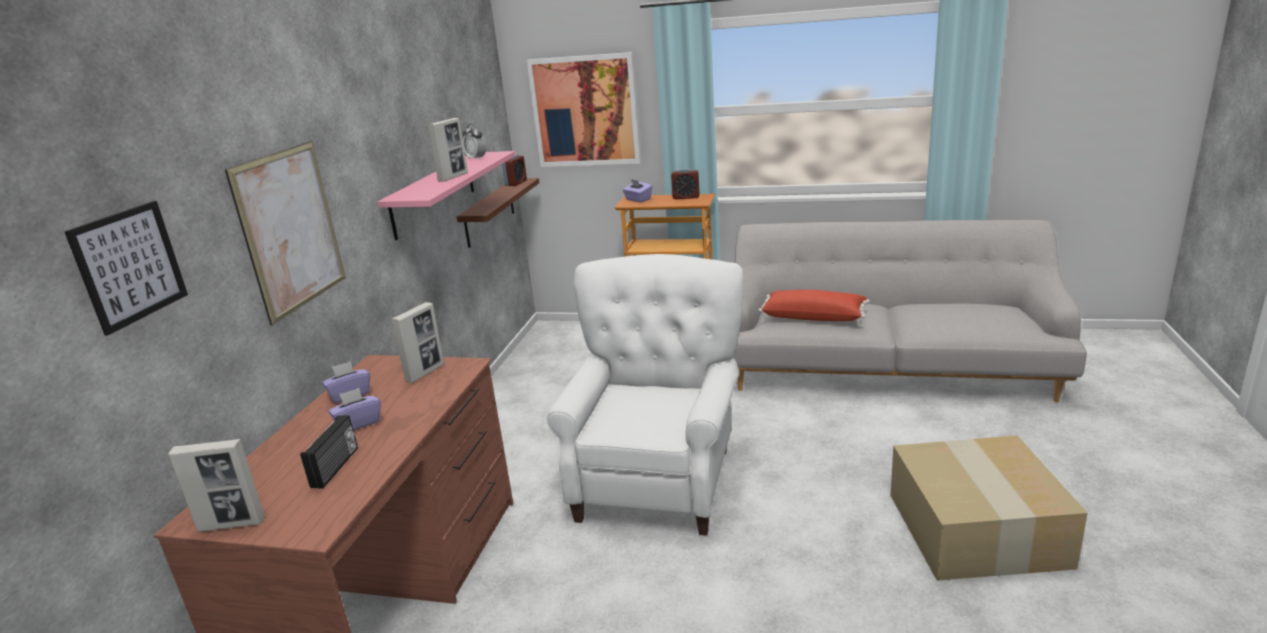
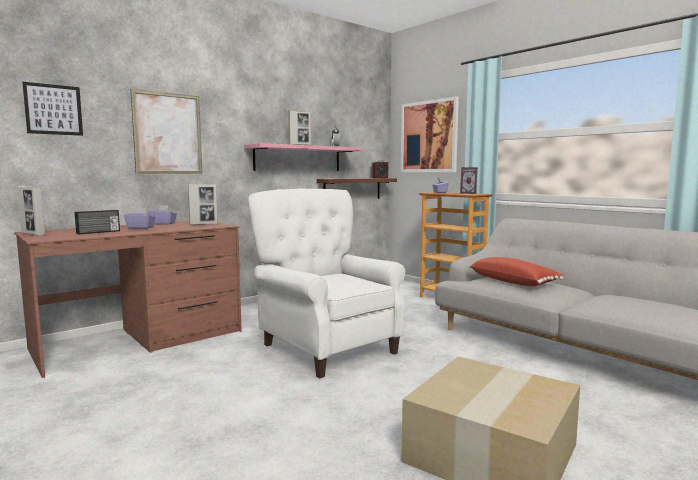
camera: 35 degrees right, 15 degrees down
(658, 479) = (325, 347): white armchair -> white armchair turned 90 degrees counterclockwise
(686, 197) = (470, 193): alarm clock -> picture frame

